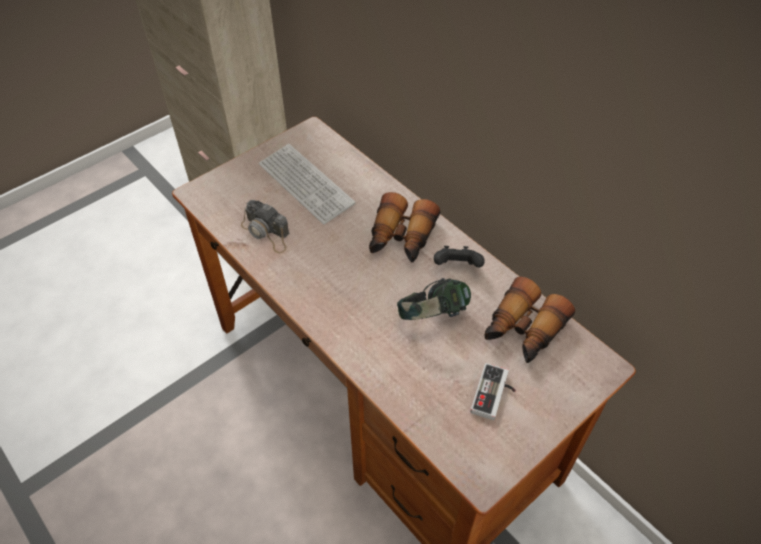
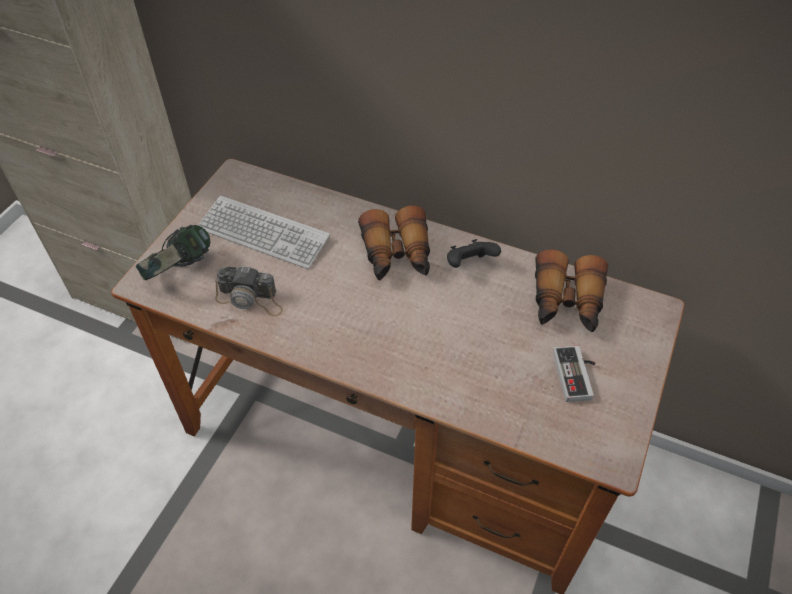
camera: 25 degrees left, 0 degrees up
(432, 316) = (475, 322): headphones -> headphones (180, 271)

